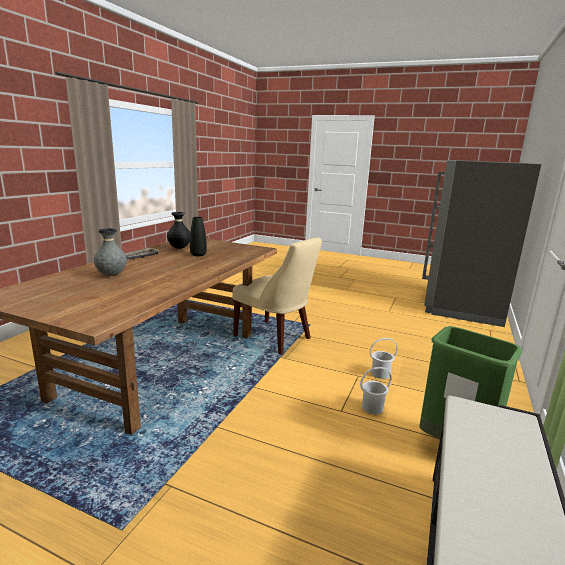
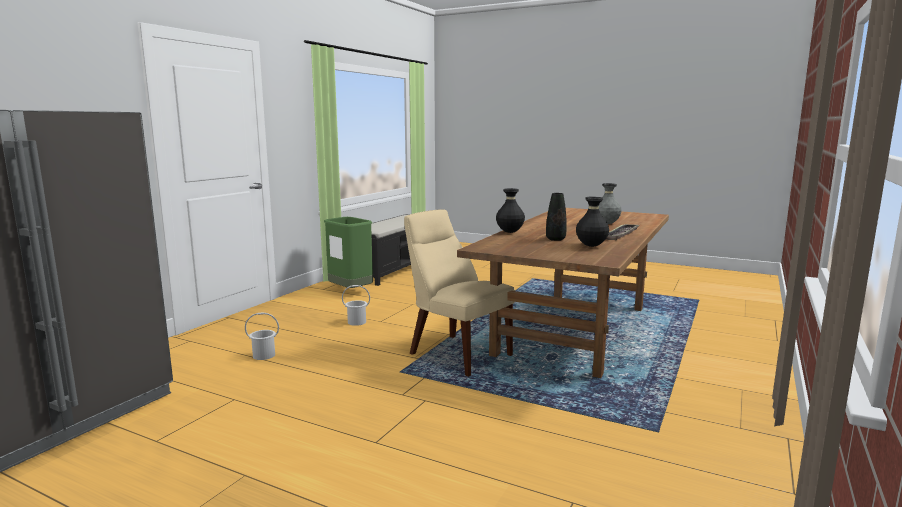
camera: 175 degrees left, 5 degrees down
(231, 263) = (510, 232): none -> black vase
(373, 408) = (386, 305): white bucket -> white bucket (264, 355)

